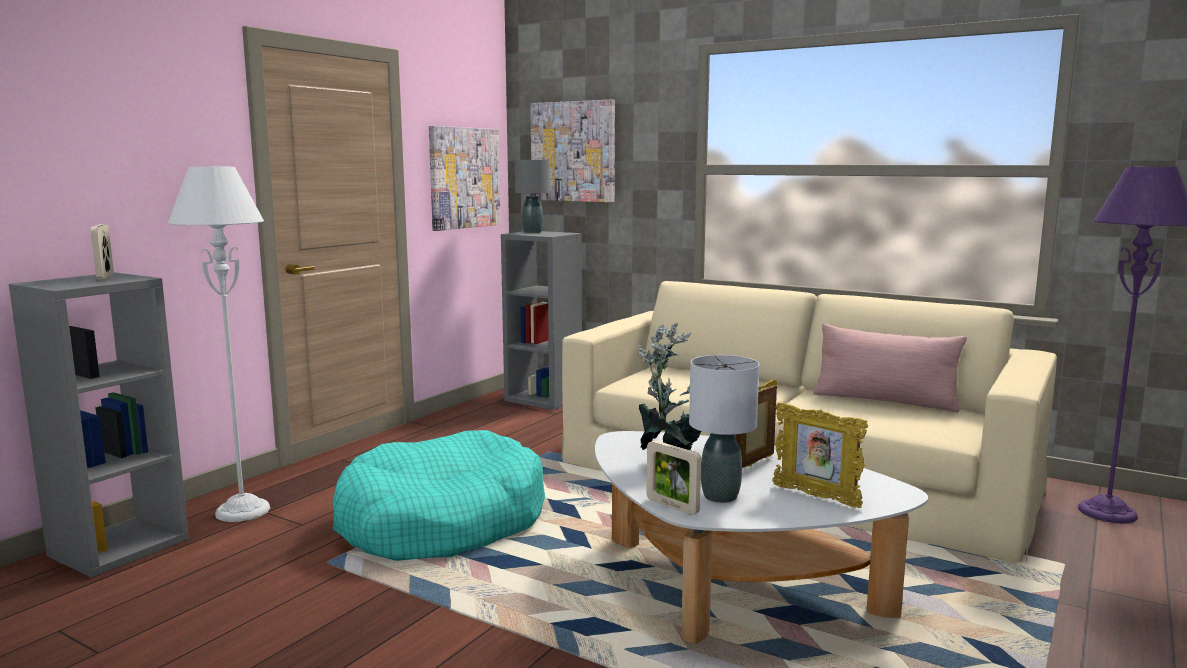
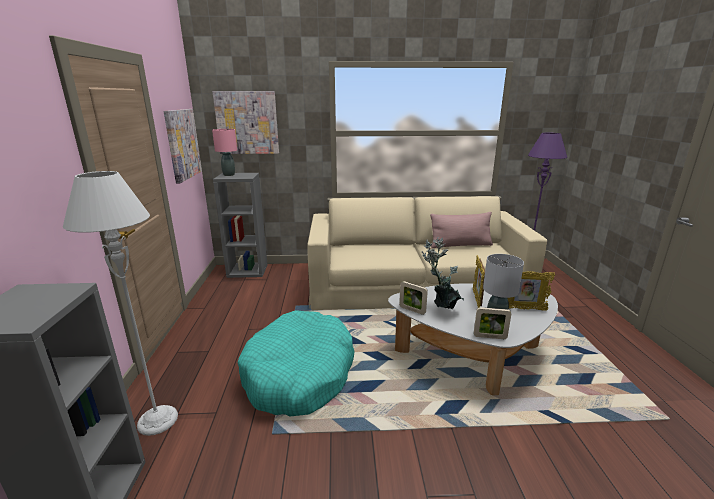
camera: 35 degrees left, 10 degrees up
(105, 277) = (32, 295): picture frame -> picture frame (412, 310)
(532, 232) = (229, 175): grey table lamp -> pink table lamp

